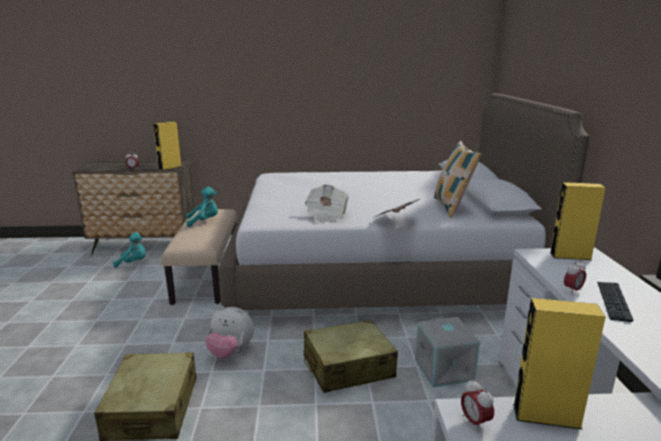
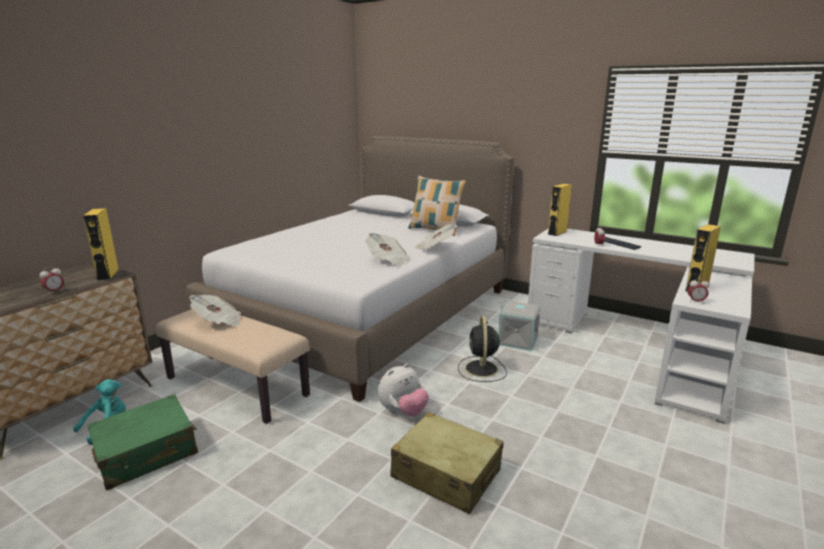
camera: 55 degrees left, 0 degrees up
(115, 284) = (147, 453): none -> green suitcase
(204, 221) = (218, 322): turquoise plush toy -> newspaper
(348, 367) = (481, 369): beige suitcase -> black fan

